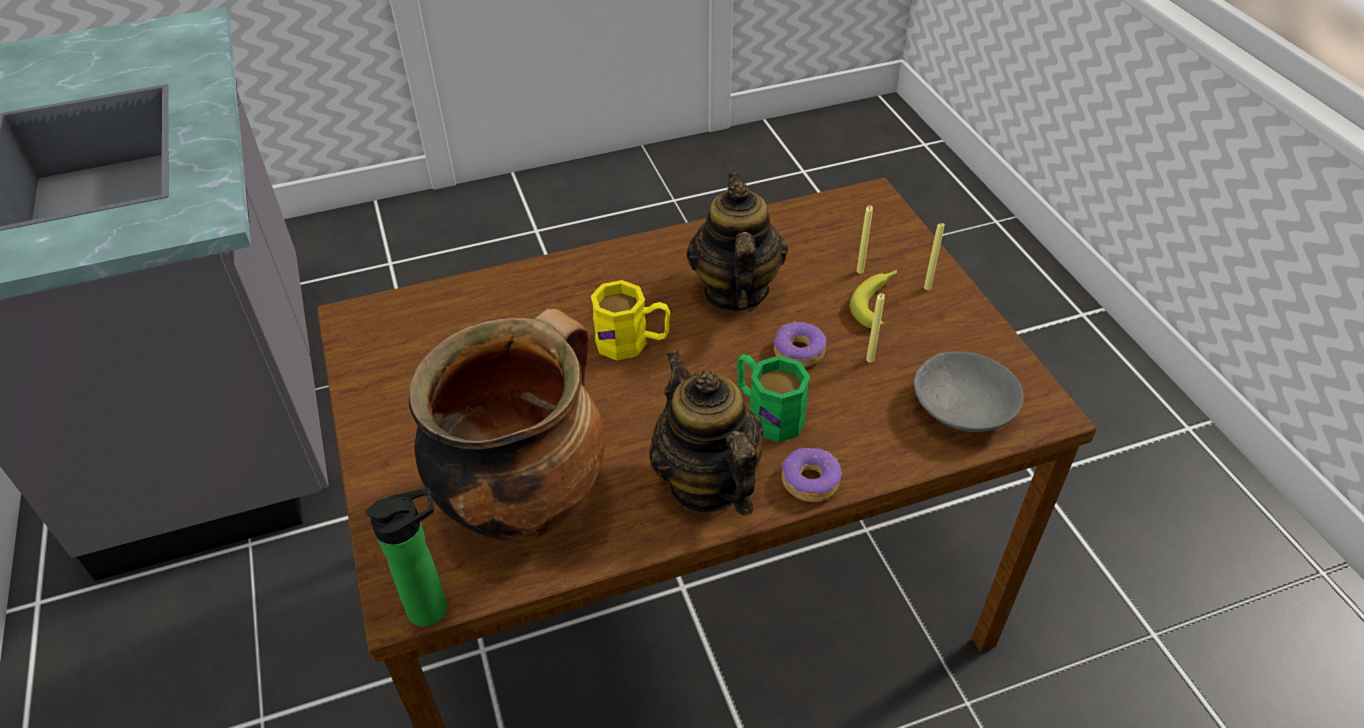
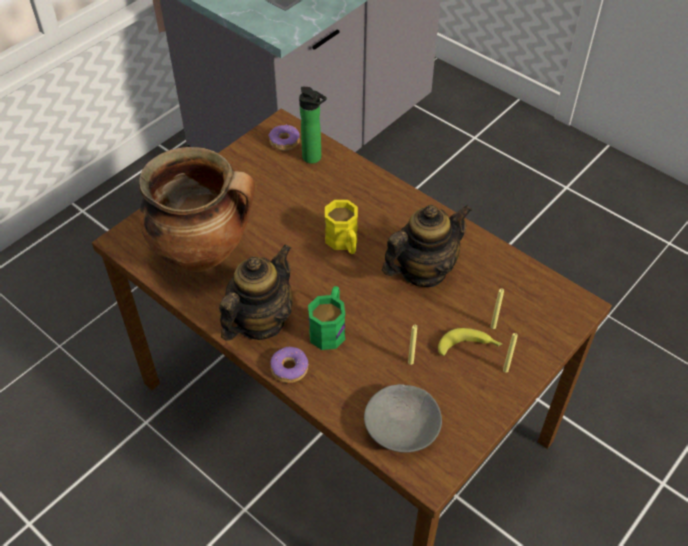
camera: 60 degrees right, 5 degrees up
(434, 607) = (124, 252): bottle -> bottle (314, 158)
(798, 352) = (391, 323): donut -> donut (284, 142)

